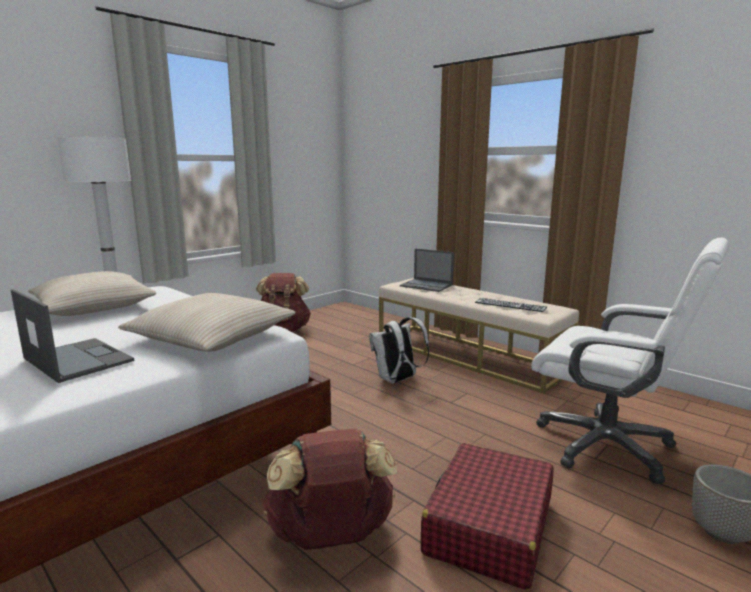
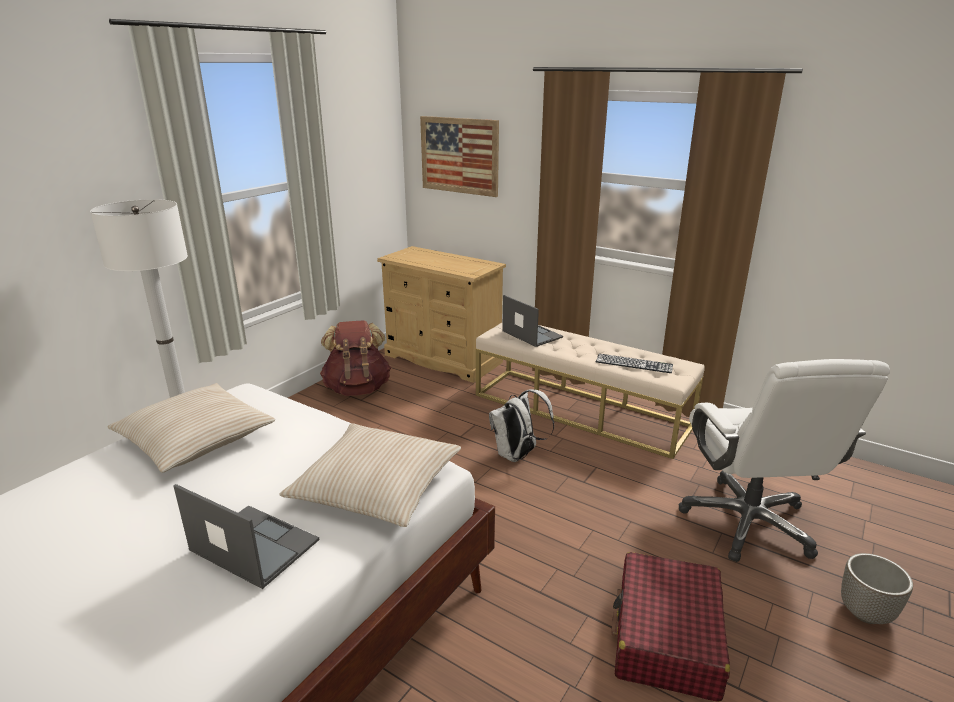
camera: 10 degrees left, 10 degrees up
(331, 537) = (524, 671): brown backpack -> none
(362, 317) = (443, 359): none -> beige dresser
(381, 147) = (459, 155): none -> picture
(427, 285) = (531, 334): laptop -> laptop turned 150 degrees counterclockwise
(606, 445) = (748, 522): white office chair -> white office chair turned 60 degrees clockwise

